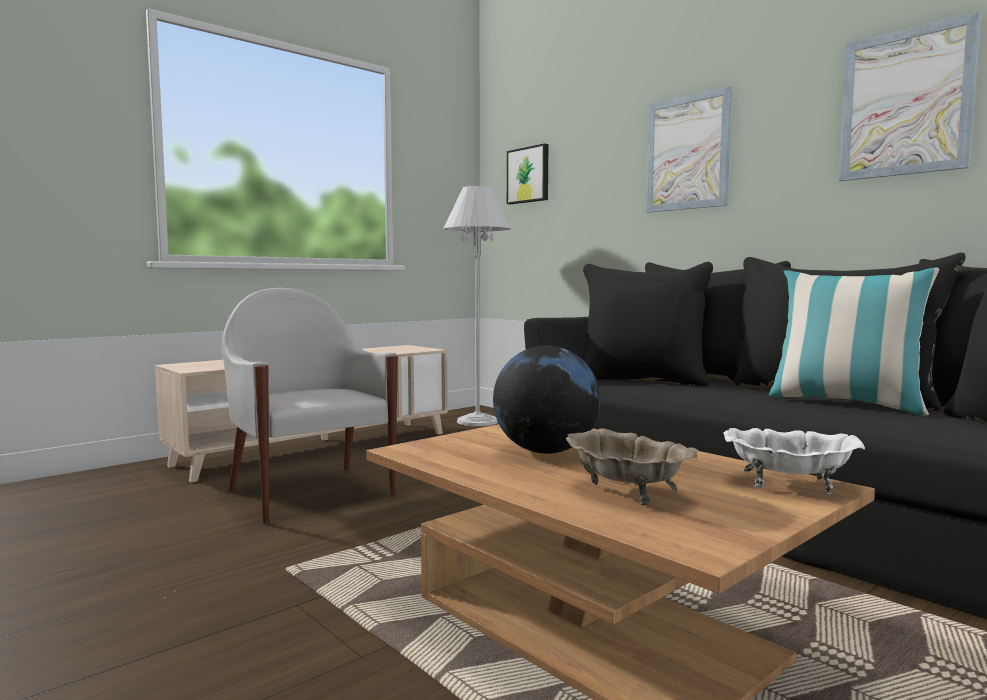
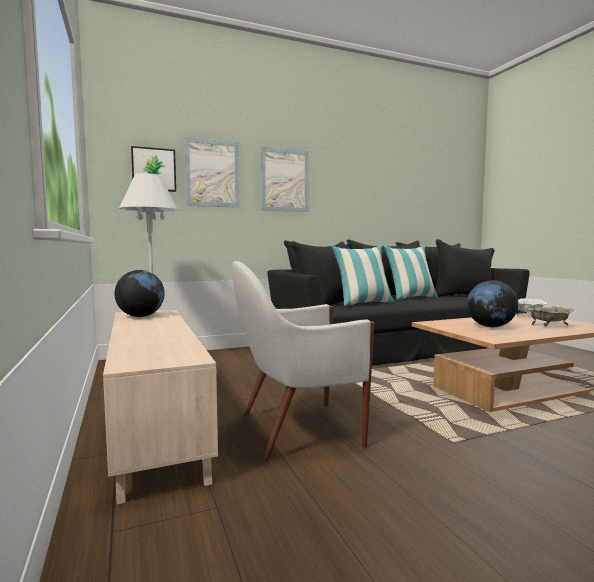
camera: 70 degrees left, 0 degrees up
(387, 349) = (141, 316): none -> globe
(671, 388) = (363, 304): none -> pillow
(905, 103) = (376, 180): picture -> picture (212, 173)

